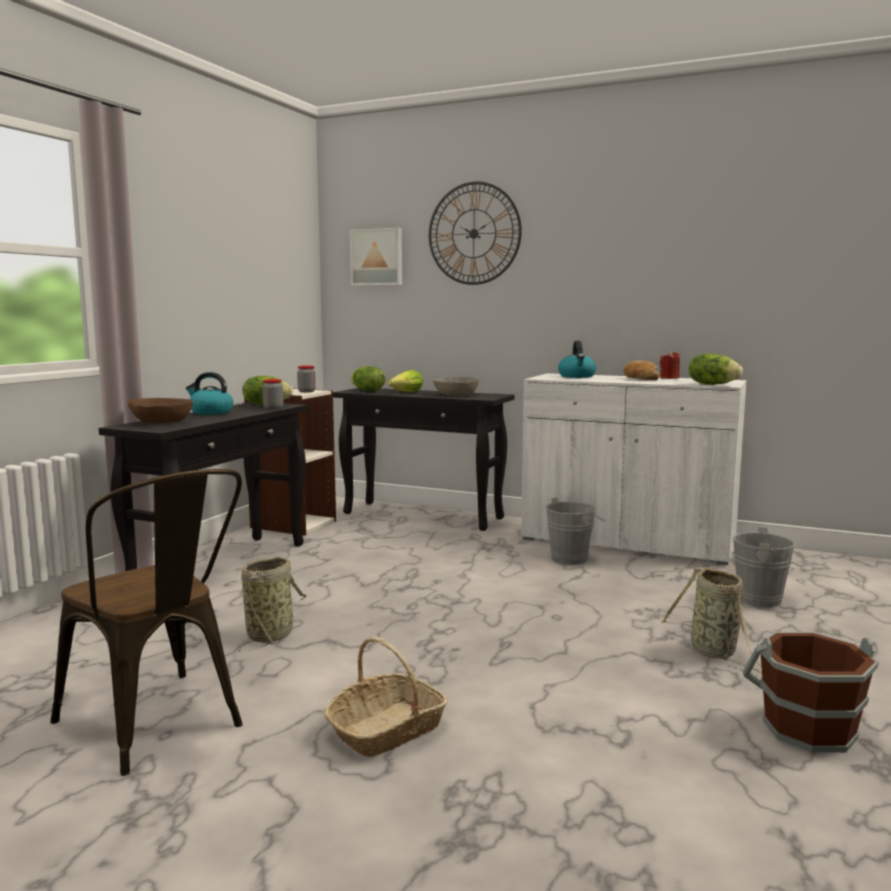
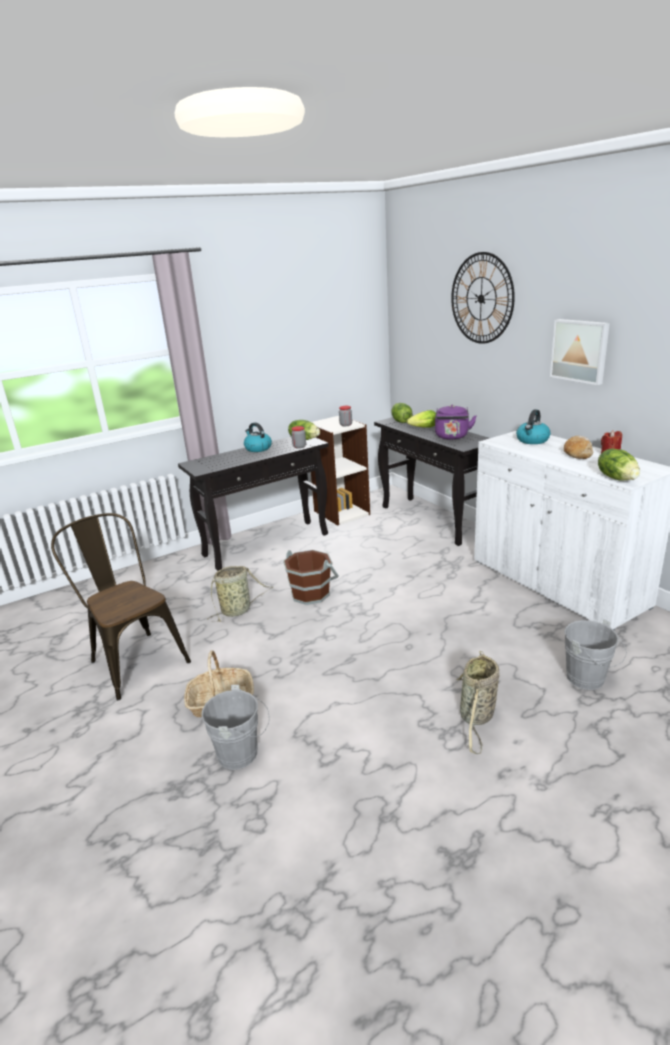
camera: 35 degrees right, 15 degrees up
(158, 727) = (134, 659): brown chair -> brown chair turned 150 degrees clockwise
(162, 421) = (215, 459): brown bowl -> none
(377, 257) = (420, 311): picture -> picture (580, 350)
(456, 395) = (452, 437): grey bowl -> purple kettle
(572, 558) = (489, 591): grey bucket -> grey bucket (242, 754)
(808, 728) = (452, 805): brown bucket -> brown bucket (310, 593)

